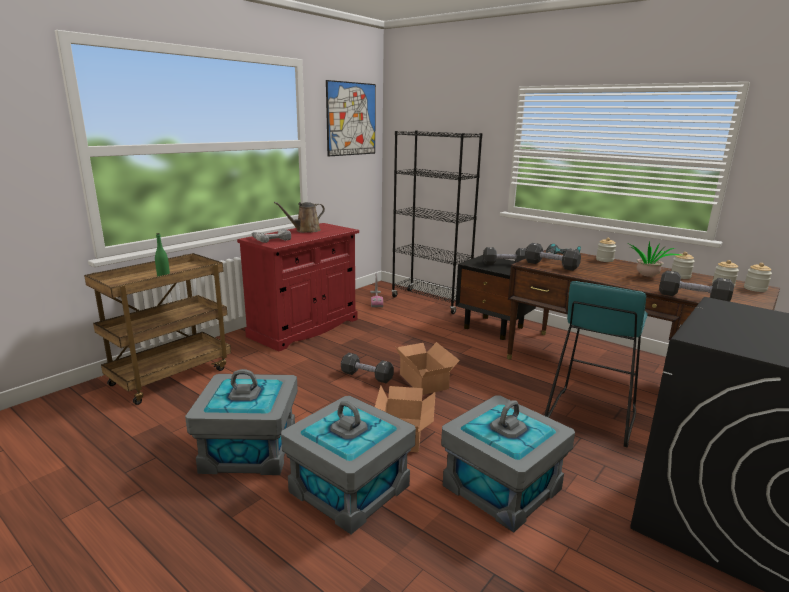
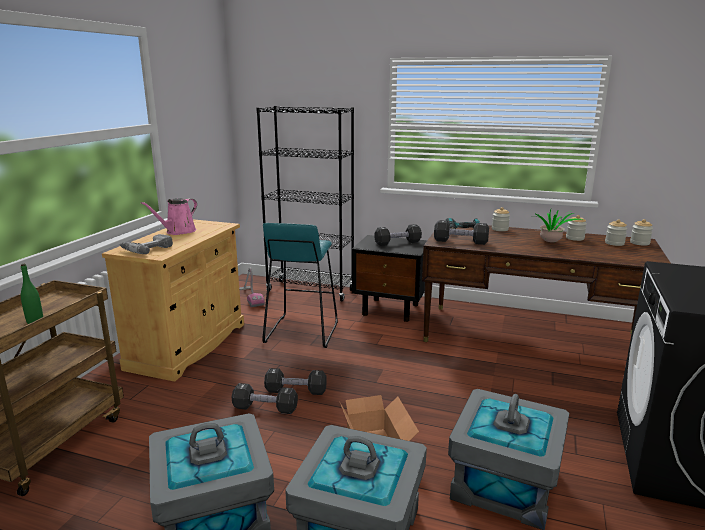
camera: 20 degrees left, 0 degrees up
(304, 328) = (188, 345): red cabinet -> beige cabinet
(305, 230) = (178, 232): brown watering can -> pink watering can
(351, 119) = (200, 95): picture -> none
(425, 380) = (359, 382): cardboard box -> none
(590, 417) = (532, 387): turquoise stool -> turquoise stool (301, 332)
(692, 298) = (604, 259): black dumbbell -> black dumbbell (265, 408)

